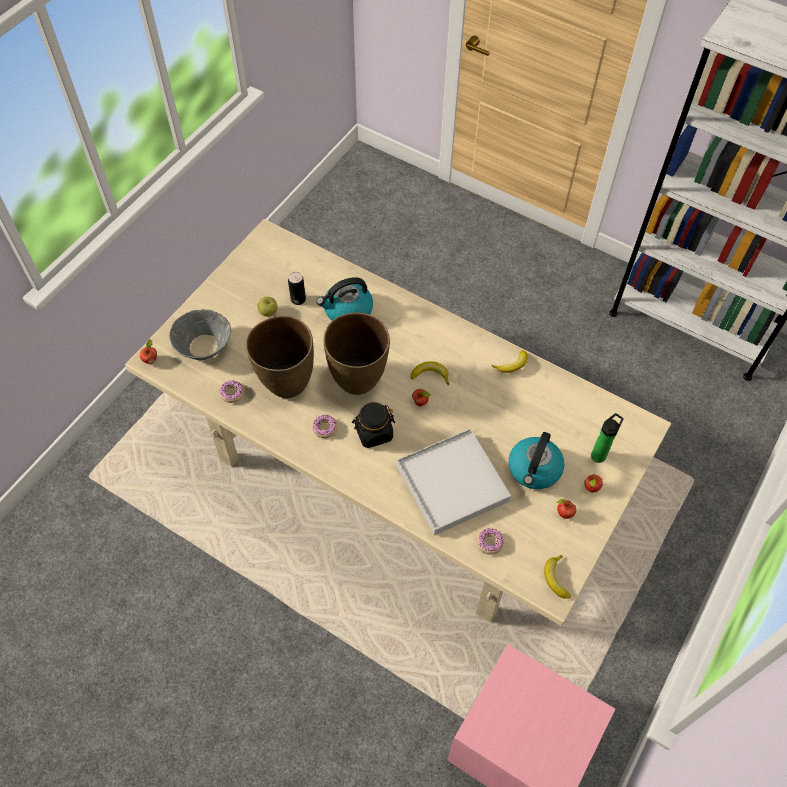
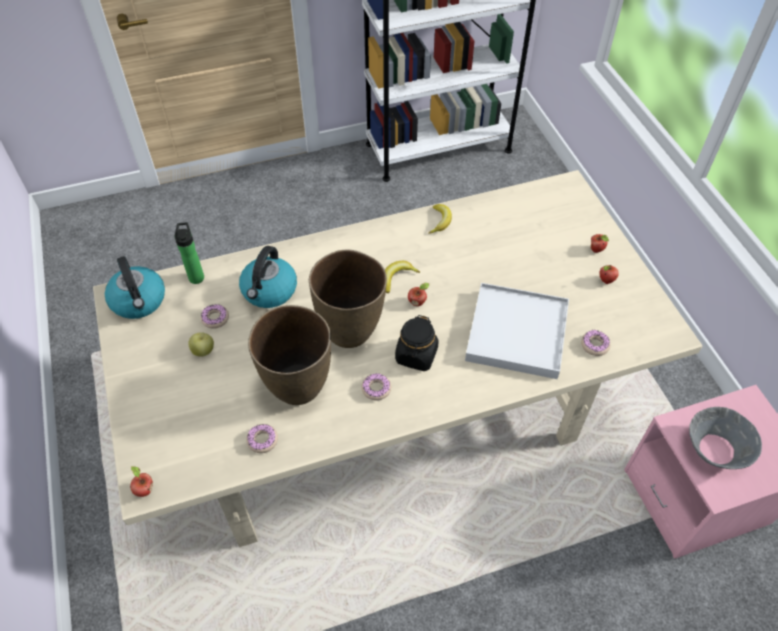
camera: 50 degrees left, 5 degrees down
(204, 346) = (182, 430): grey bowl -> grey bowl (716, 449)
(298, 299) = (215, 318): can -> donut
(534, 470) = (550, 272): kettle -> kettle (139, 301)
(555, 578) = (660, 324): banana -> none
(599, 454) = (570, 225): bottle -> bottle (196, 276)

